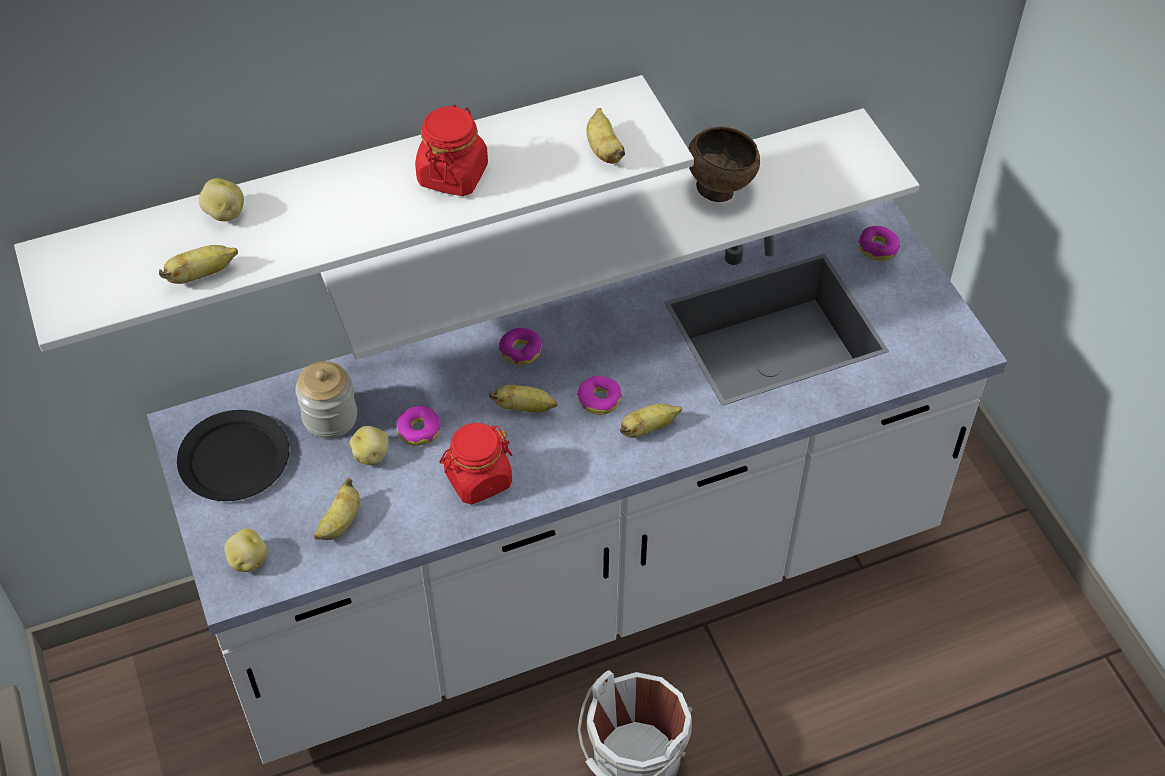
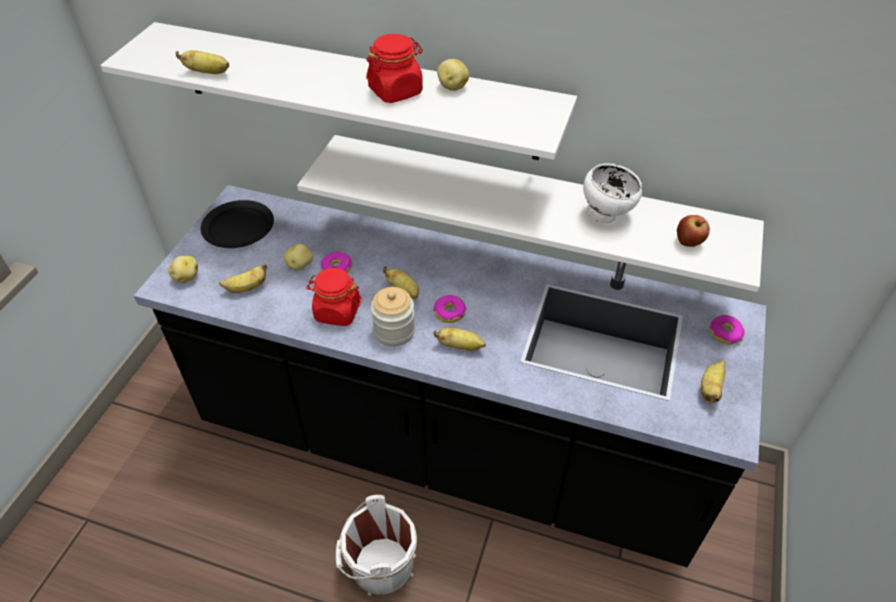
camera: 40 degrees right, 5 degrees down
(224, 214) = (258, 53): potato -> potato (452, 87)
(330, 417) = (303, 235): jar -> jar (394, 331)
(521, 351) = (435, 261): donut -> none
(582, 581) = (448, 446): white counter -> black counter
(603, 150) = (501, 120): banana -> banana (710, 389)
(719, 189) = (606, 215): brown bowl -> white bowl
(822, 174) = (689, 243): none -> apple

